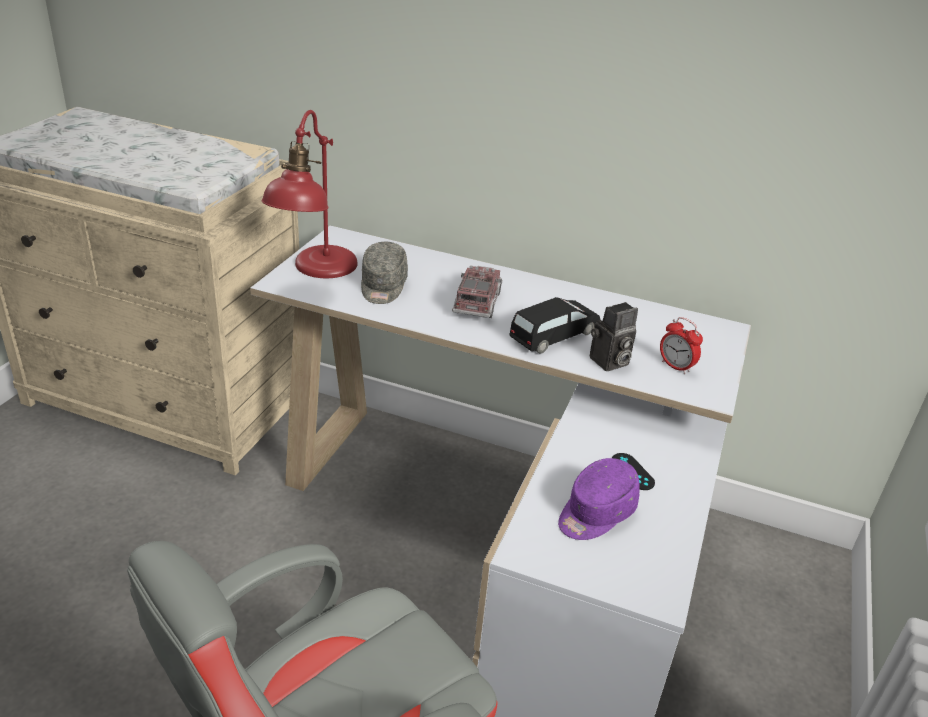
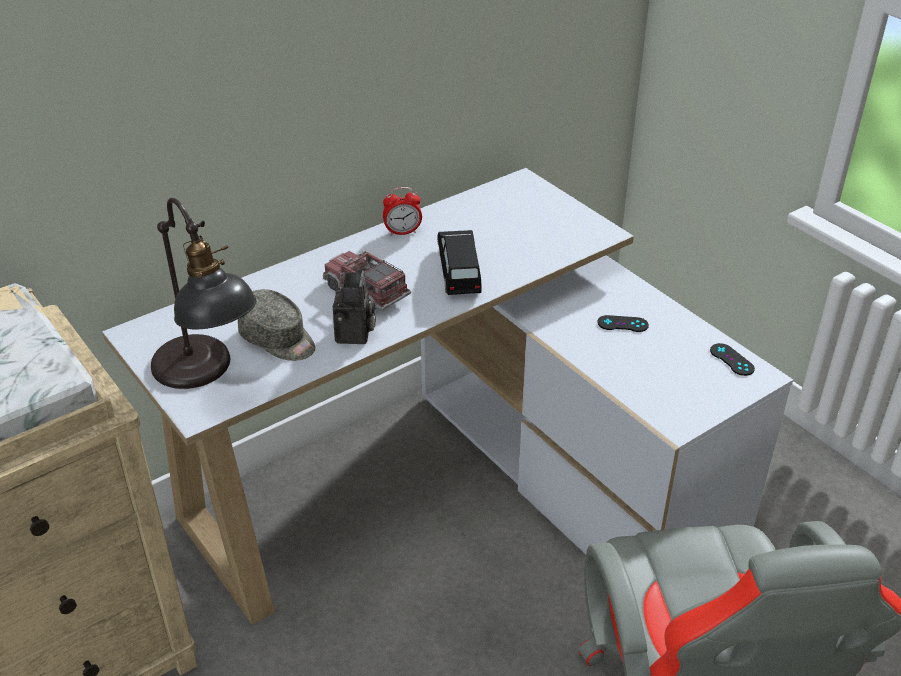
camera: 55 degrees left, 5 degrees up
(315, 276) = (210, 380): red table lamp -> grey table lamp
(595, 513) = (658, 366): purple cap -> none
(609, 362) = (522, 260): camera -> camera (355, 335)
(662, 566) = (731, 360): none -> black game controller
(676, 366) = (554, 230): alarm clock -> alarm clock (402, 232)

